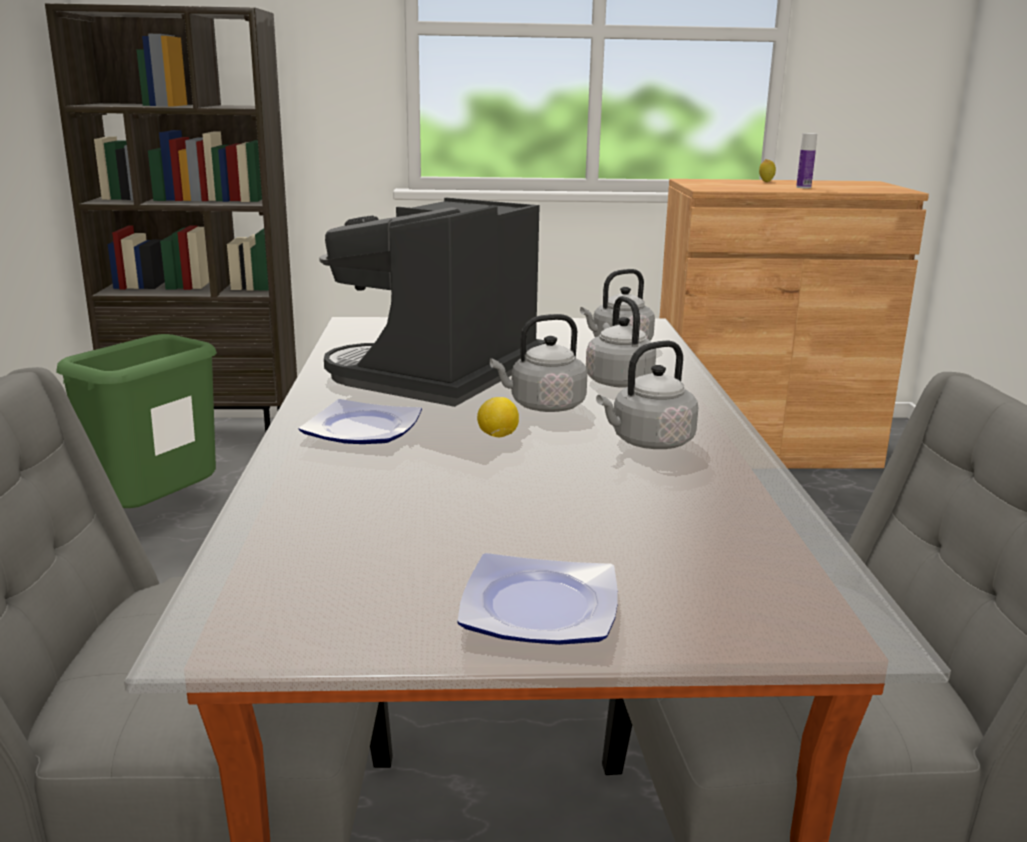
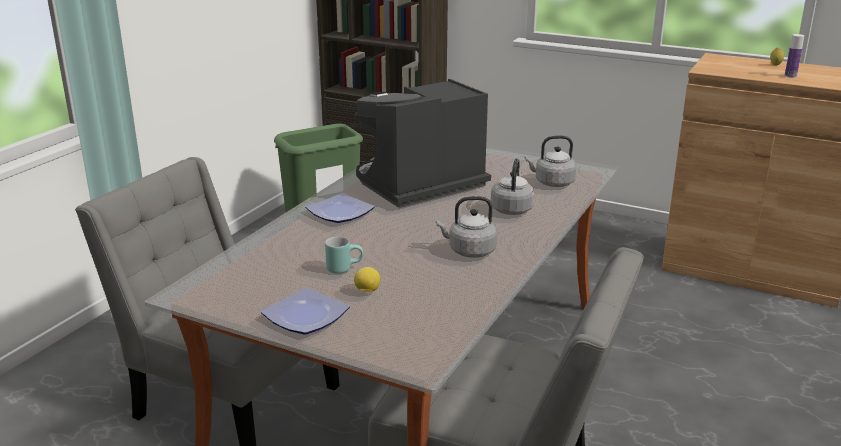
camera: 30 degrees right, 5 degrees up
(489, 509) = (344, 268): none -> turquoise mug
(498, 436) = (398, 230): lemon -> lemon (367, 291)
(543, 406) = (446, 217): grey kettle -> none

